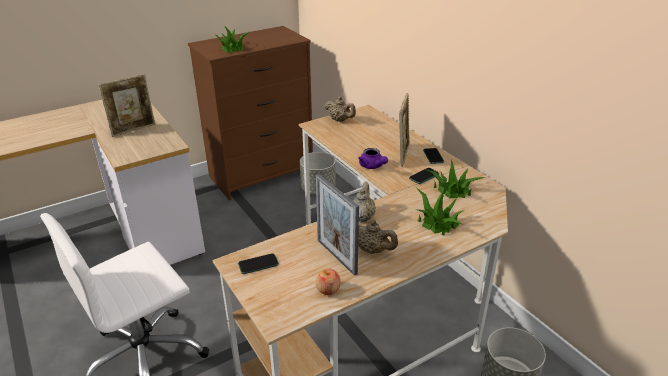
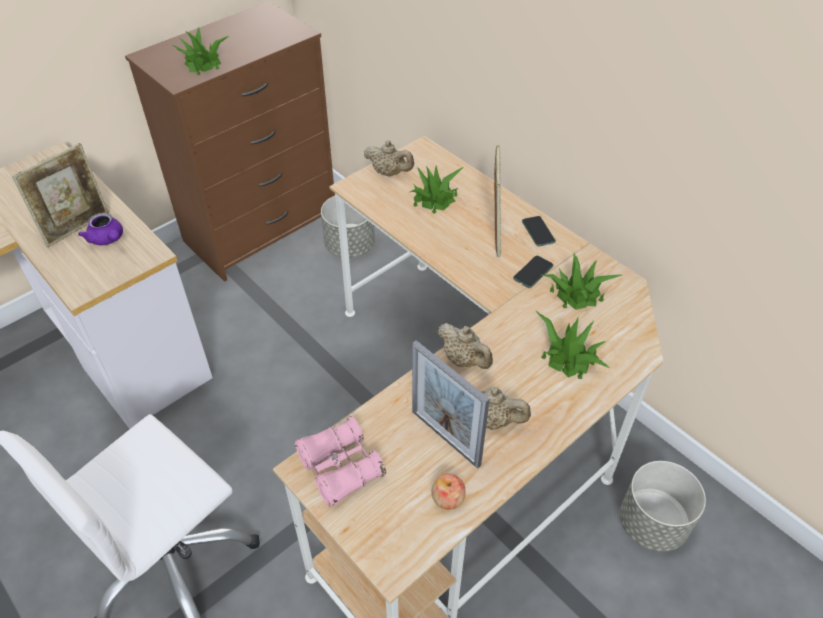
camera: 10 degrees left, 15 degrees up
(258, 264) = (340, 468): phone -> pink binoculars
(362, 217) = (464, 360): beige teapot -> beige teapot turned 135 degrees clockwise
(366, 134) = (434, 198): none -> potted plant
(372, 166) = (457, 261): purple teapot -> purple teapot (108, 239)

